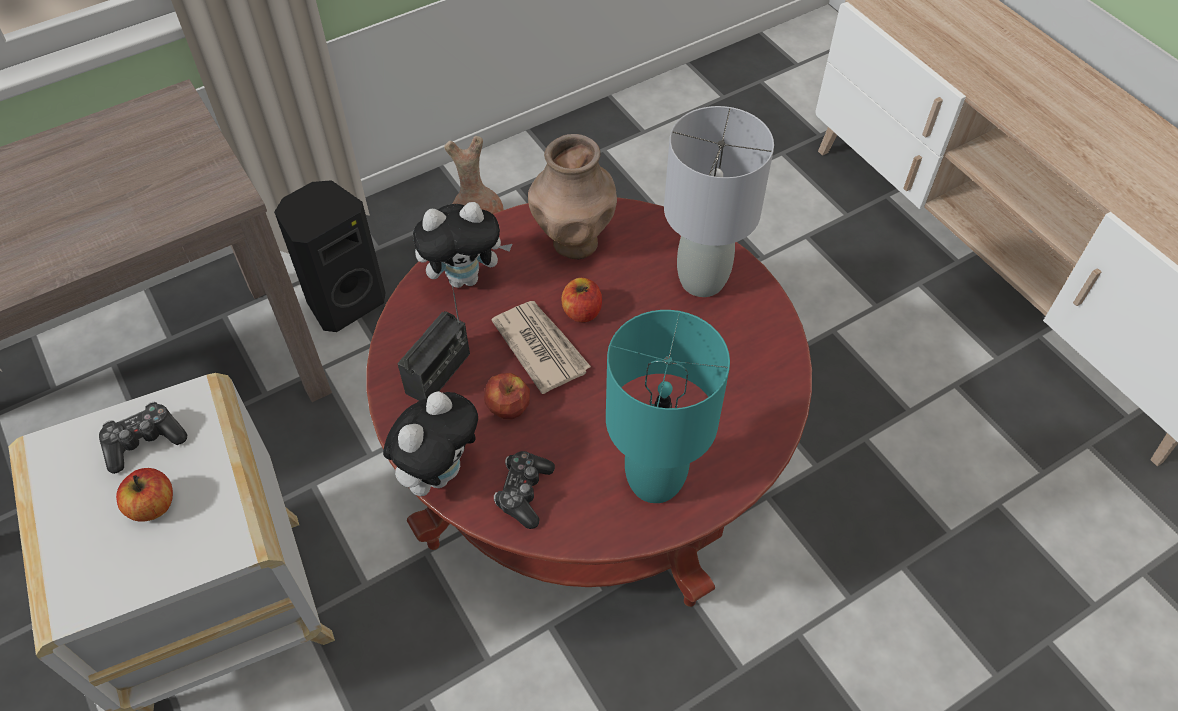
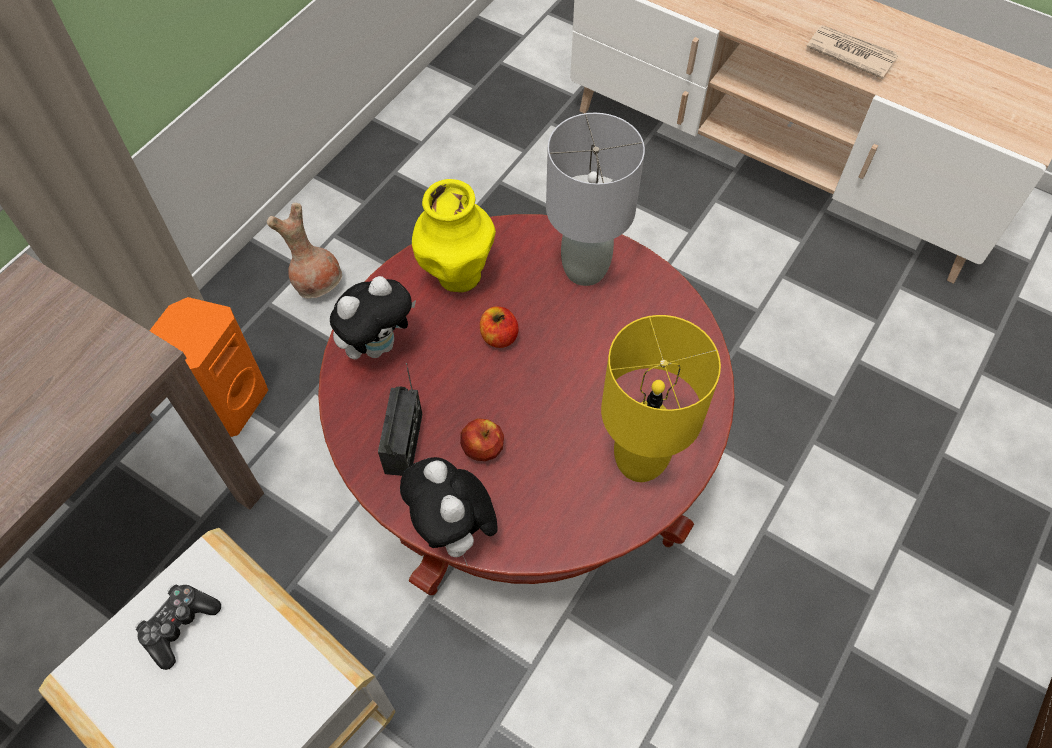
camera: 25 degrees left, 5 degrees up
(153, 505) = (225, 681): apple -> none
(344, 301) = (228, 402): black speaker -> orange speaker
(438, 471) = (454, 531): plush toy -> plush toy turned 150 degrees clockwise
(524, 493) = (538, 518): game controller -> none
(540, 347) = (481, 383): newspaper -> newspaper (850, 53)
(574, 242) = (458, 275): brown vase -> yellow vase
(656, 480) = (640, 461): turquoise table lamp -> yellow table lamp

